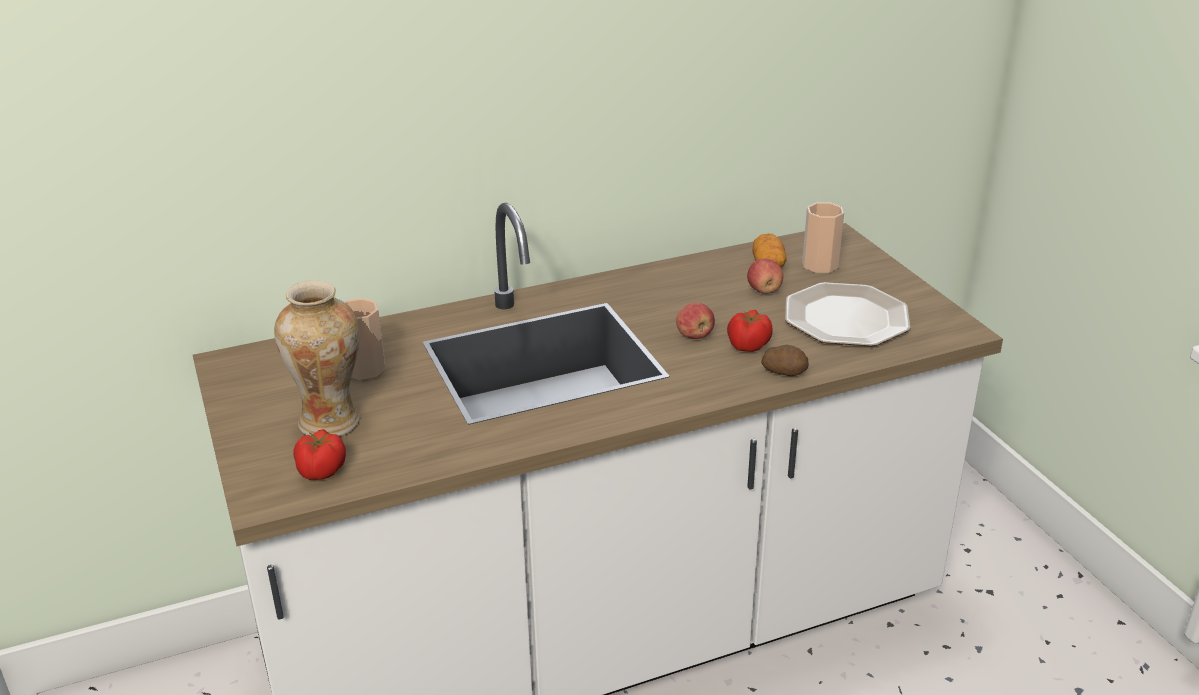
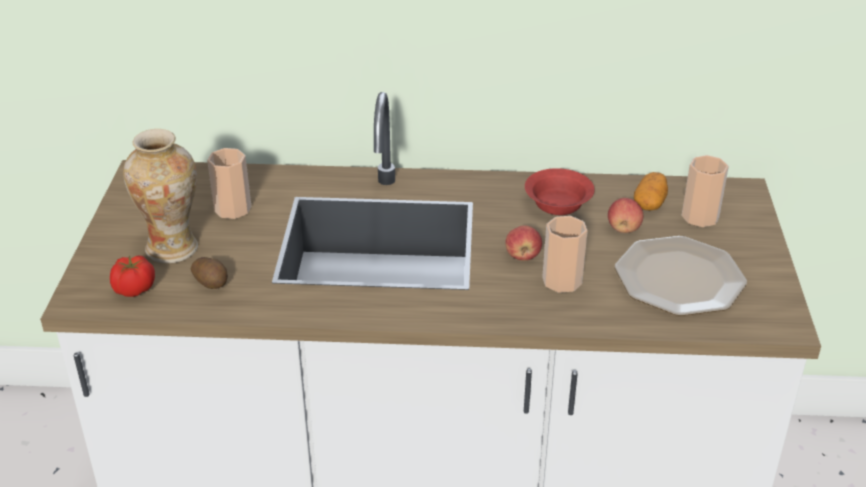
camera: 25 degrees right, 5 degrees up
(688, 284) = (559, 203): none -> red bowl
(748, 346) = (562, 280): tomato -> cup
(784, 371) = (574, 315): potato -> potato (212, 282)

